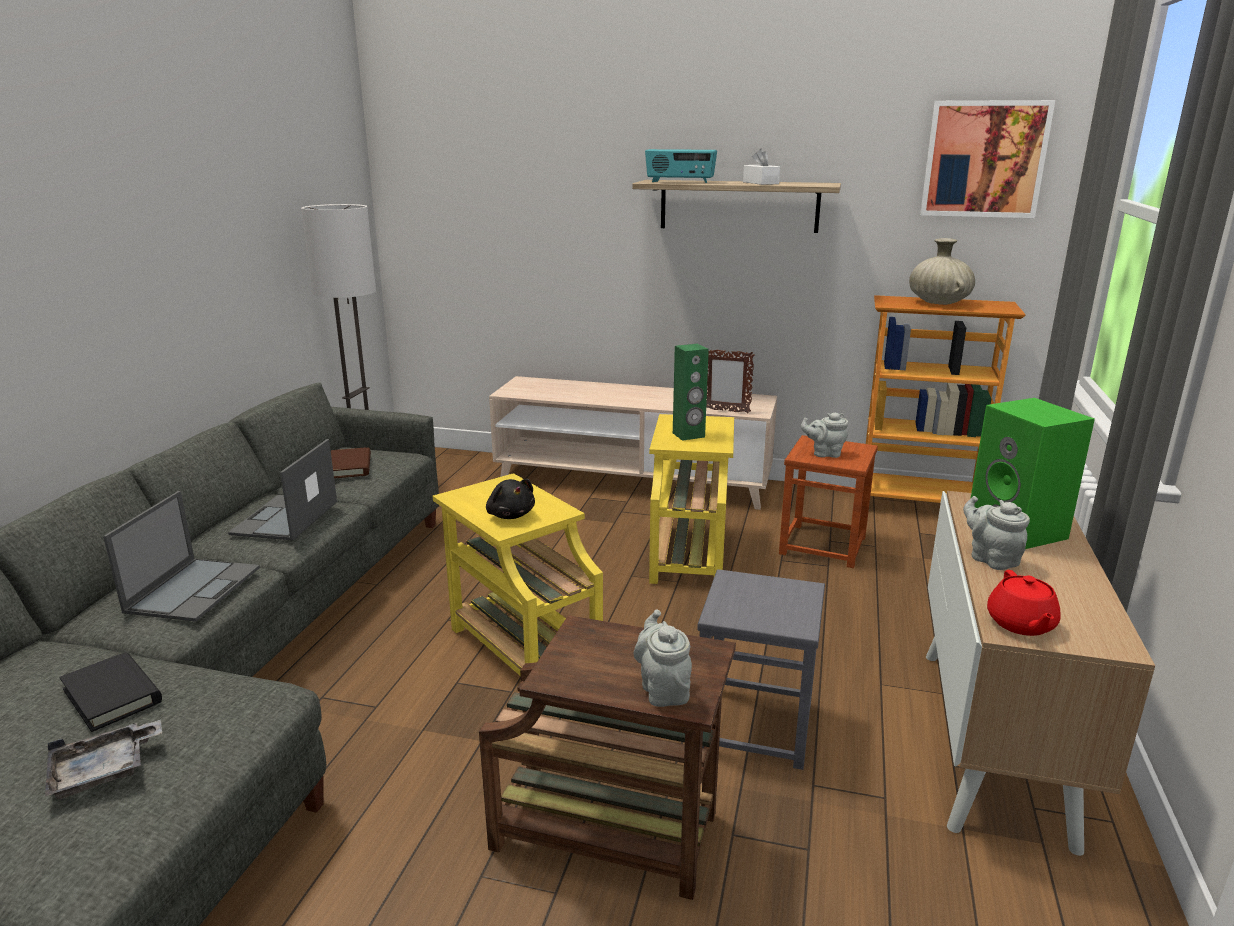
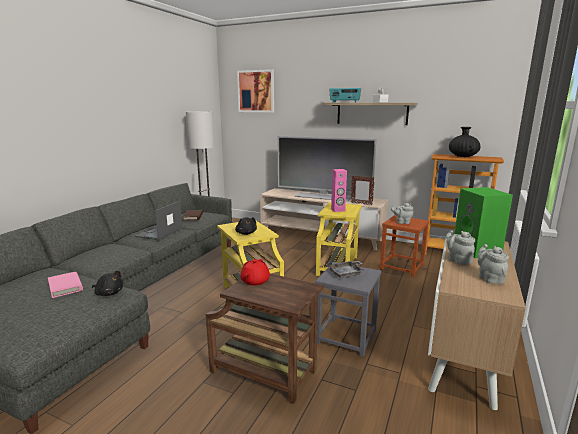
camera: 10 degrees right, 5 degrees down
(104, 771) = (50, 311): grey tray -> grey tray (346, 273)
(112, 695) = (65, 286): black book -> pink book
(194, 589) = (113, 254): laptop -> none
(229, 701) = (109, 293): none -> black plush toy
(635, 395) = (323, 196): none -> television
(663, 689) = (282, 299): grey teapot -> grey teapot (489, 278)
(688, 435) = (338, 210): green speaker -> pink speaker
(938, 303) = (462, 156): beige vase -> black vase
(984, 159) = (485, 90): picture -> picture (256, 91)
(1020, 624) = (461, 286): red teapot -> red teapot (254, 281)

